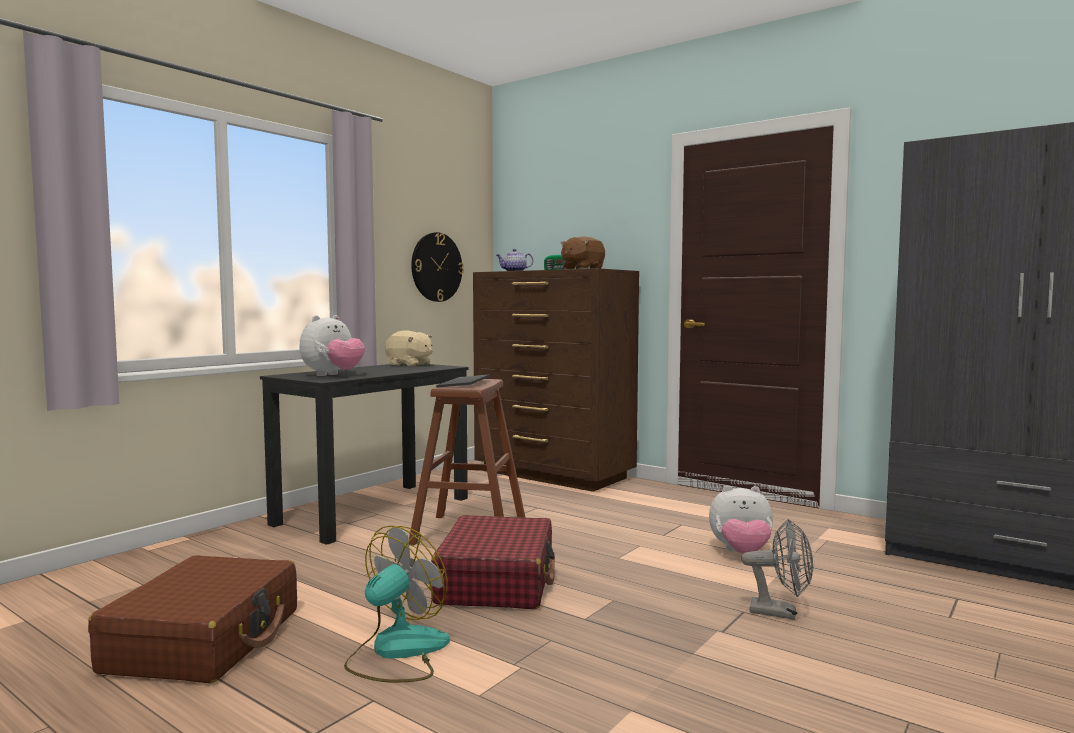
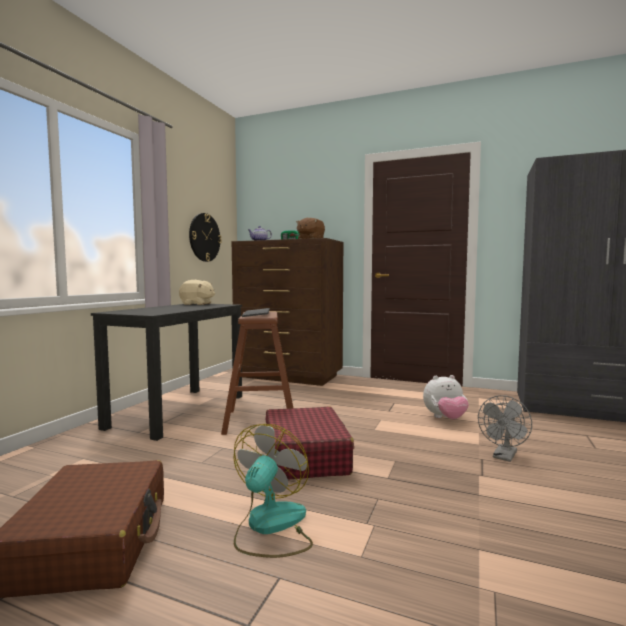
camera: 15 degrees left, 0 degrees up
(333, 375) = (151, 311): plush toy -> none
(781, 613) = (504, 457): grey fan -> grey fan turned 120 degrees clockwise

